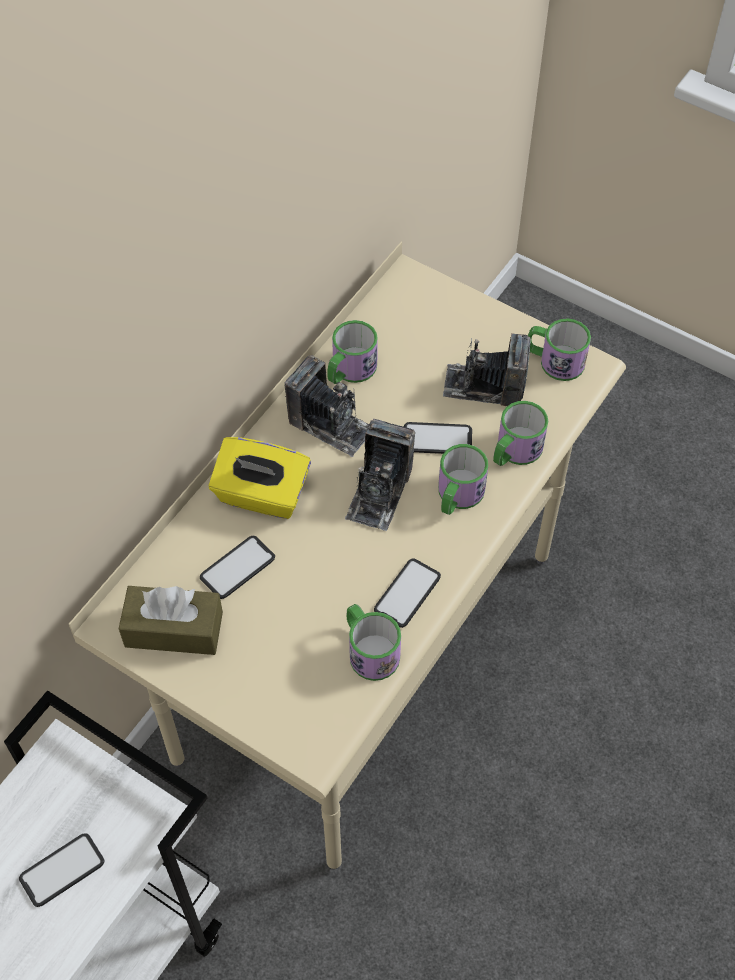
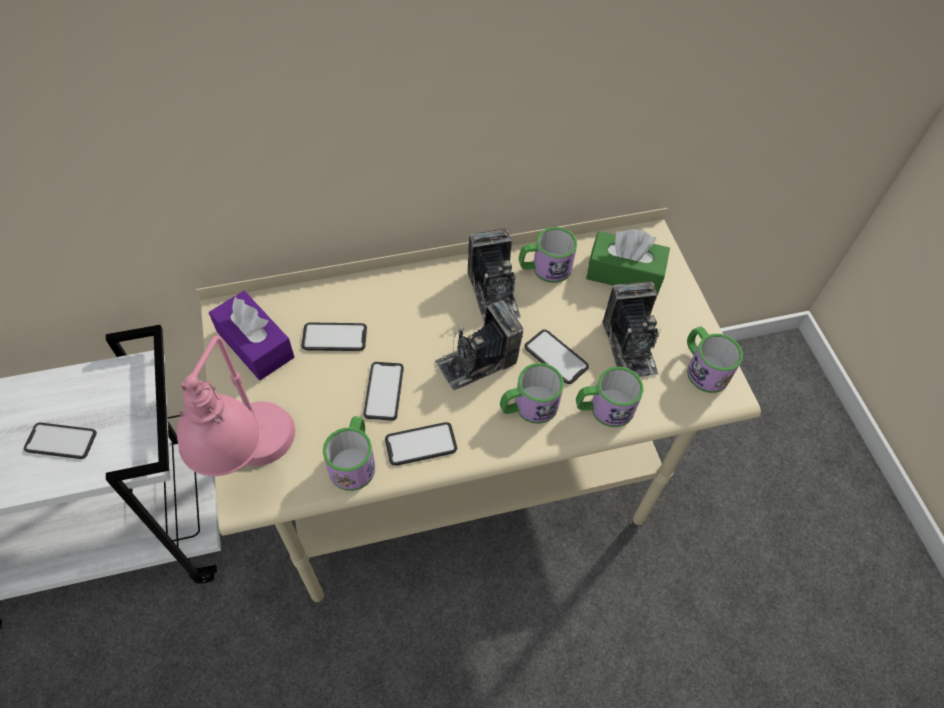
camera: 40 degrees right, 0 degrees up
(174, 629) = (255, 344): brown tissue box -> purple tissue box
(261, 495) = (400, 304): yellow tissue box -> none
(291, 719) = (255, 462): none -> pink table lamp
(331, 577) = (384, 391): none -> phone
(418, 326) = (624, 273): none -> green tissue box
(484, 386) = (629, 346): camera -> camera turned 150 degrees counterclockwise

